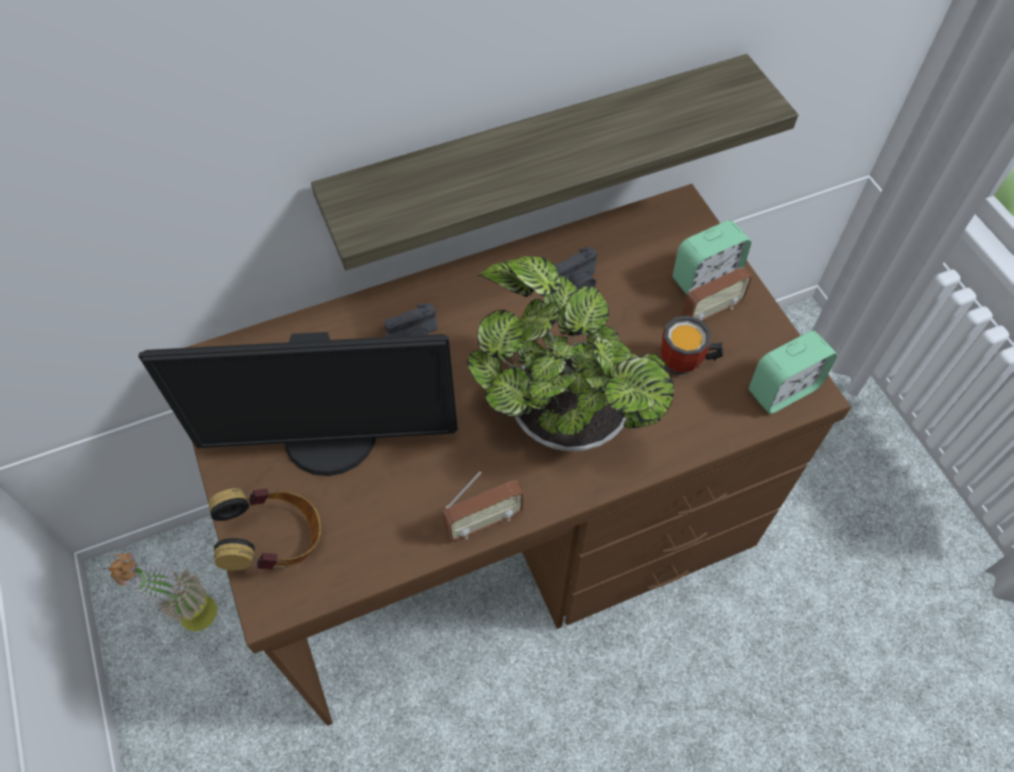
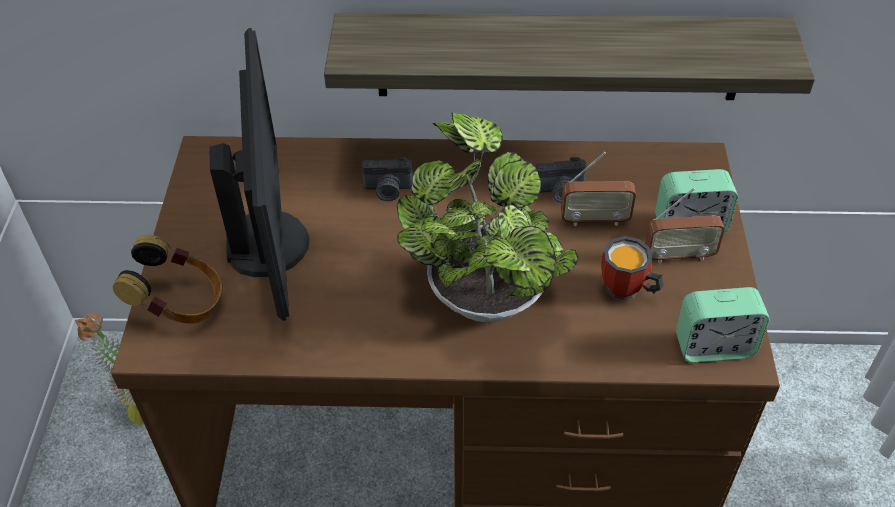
camera: 25 degrees right, 10 degrees down
(330, 439) = (271, 243): monitor -> monitor turned 120 degrees counterclockwise
(484, 522) = (361, 354): radio -> radio (594, 220)

